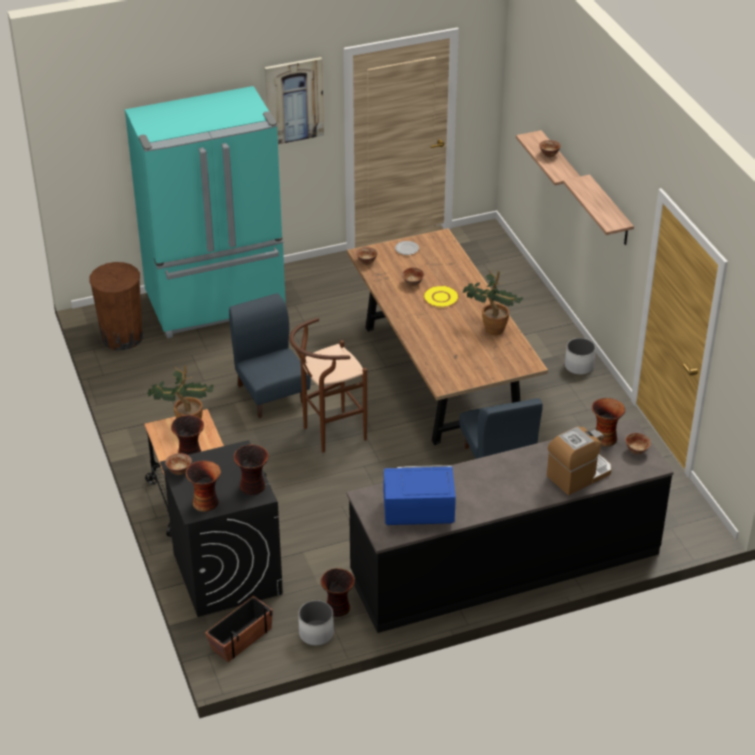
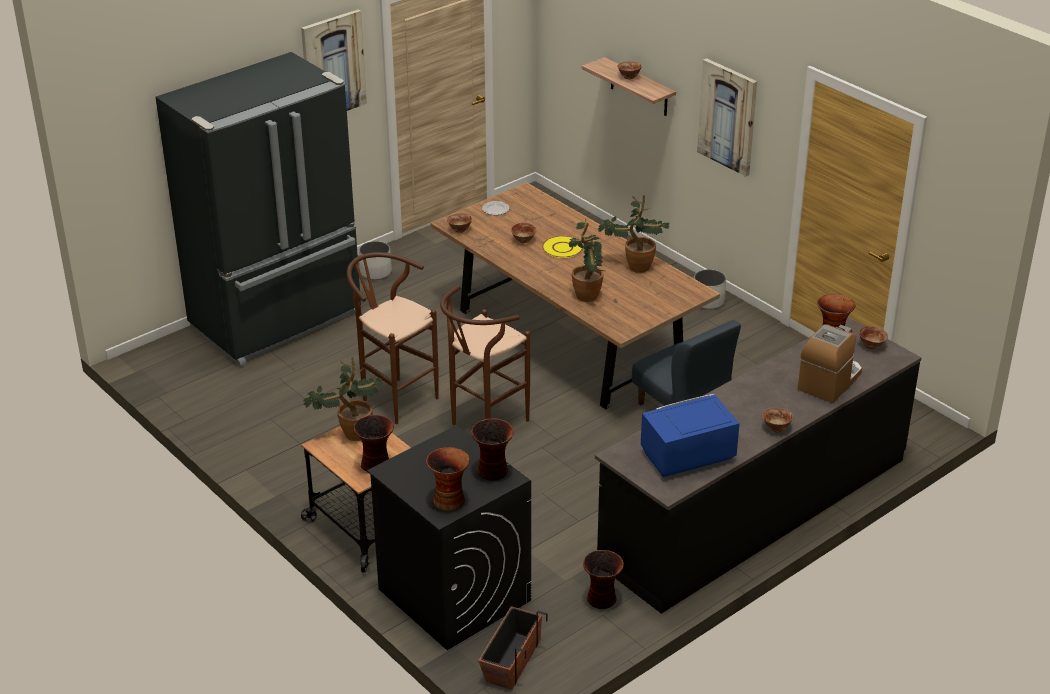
camera: 20 degrees left, 5 degrees down
(122, 337) = (186, 377): brown trash can -> none
(179, 471) = (396, 475): bowl -> bowl (776, 428)
(217, 304) = (278, 321): turquoise fridge -> black fridge
(271, 393) = (394, 397): blue chair -> brown stool
(316, 633) = (594, 632): white planter -> white planter (375, 272)
(438, 344) = (589, 293): none -> potted plant
(610, 211) = (728, 117): shelf -> picture

